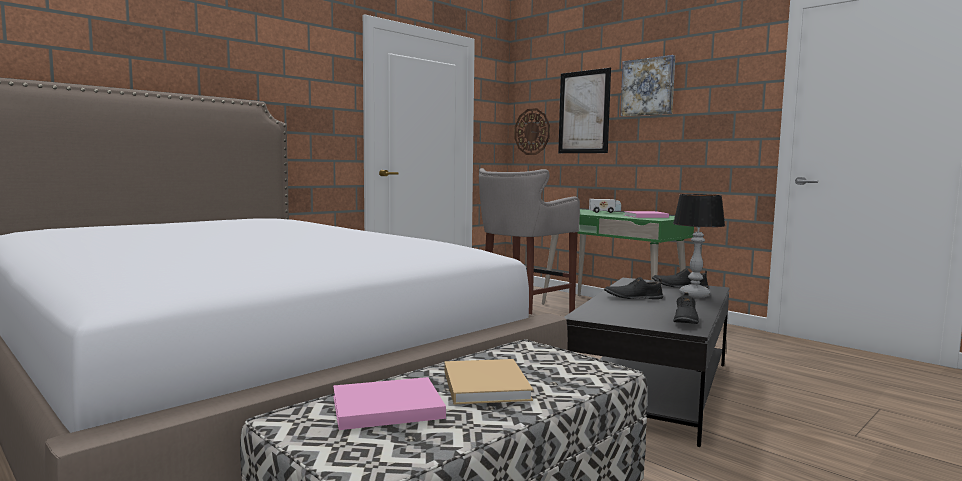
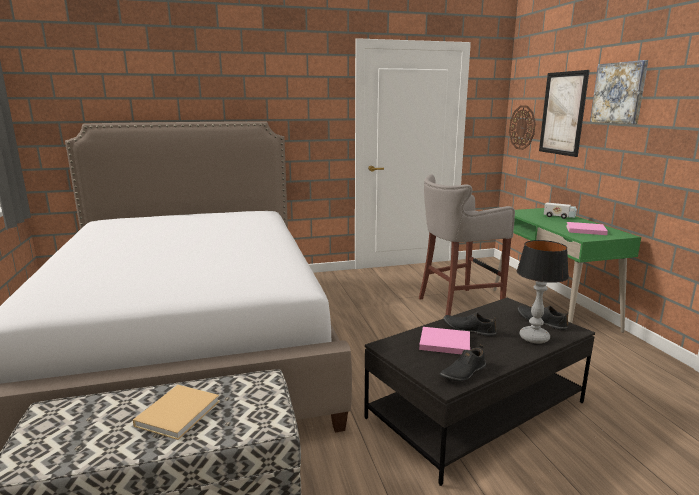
camera: 30 degrees right, 10 degrees up
(383, 407) = (98, 416): pink book -> pink book (443, 342)

